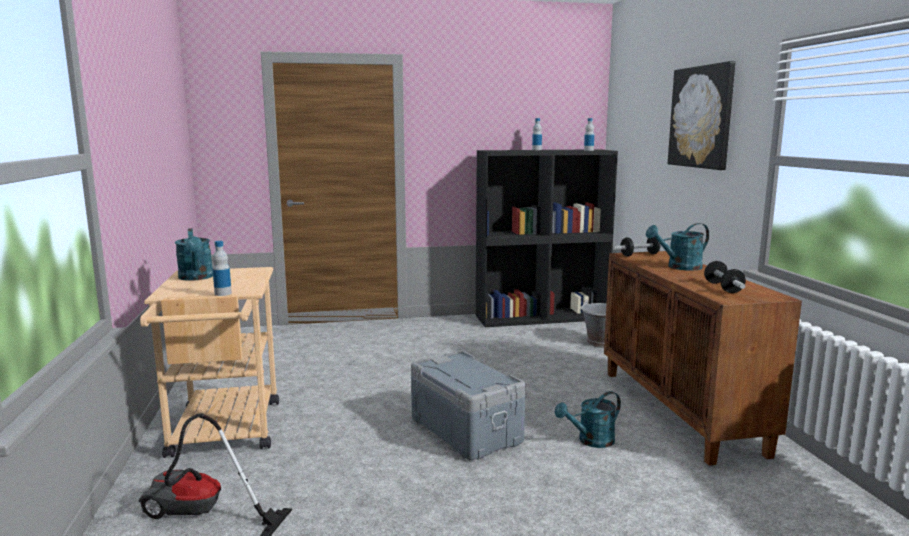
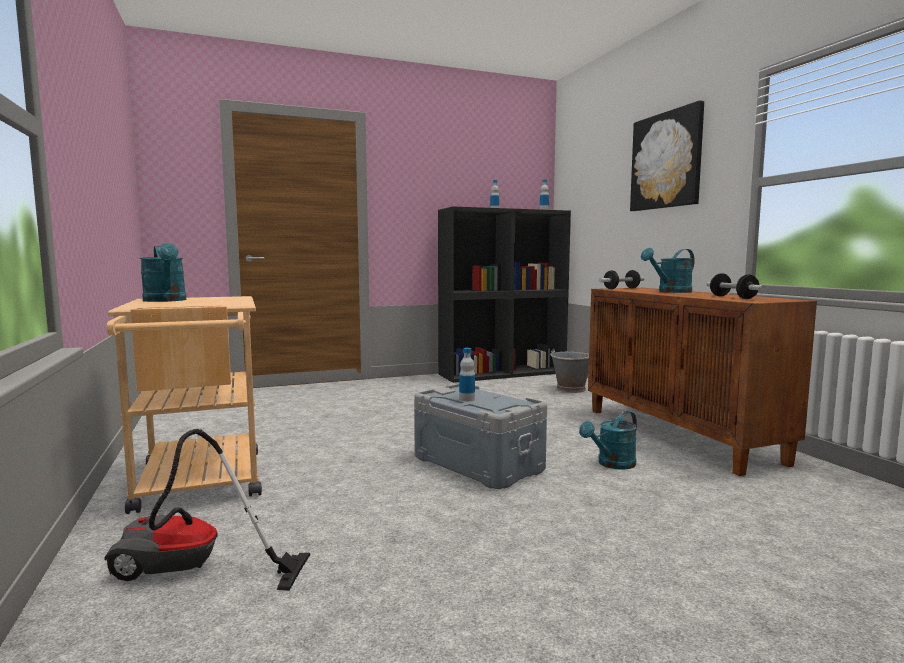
camera: 10 degrees left, 5 degrees down
(223, 293) = (208, 305): bottle -> bottle (467, 399)

